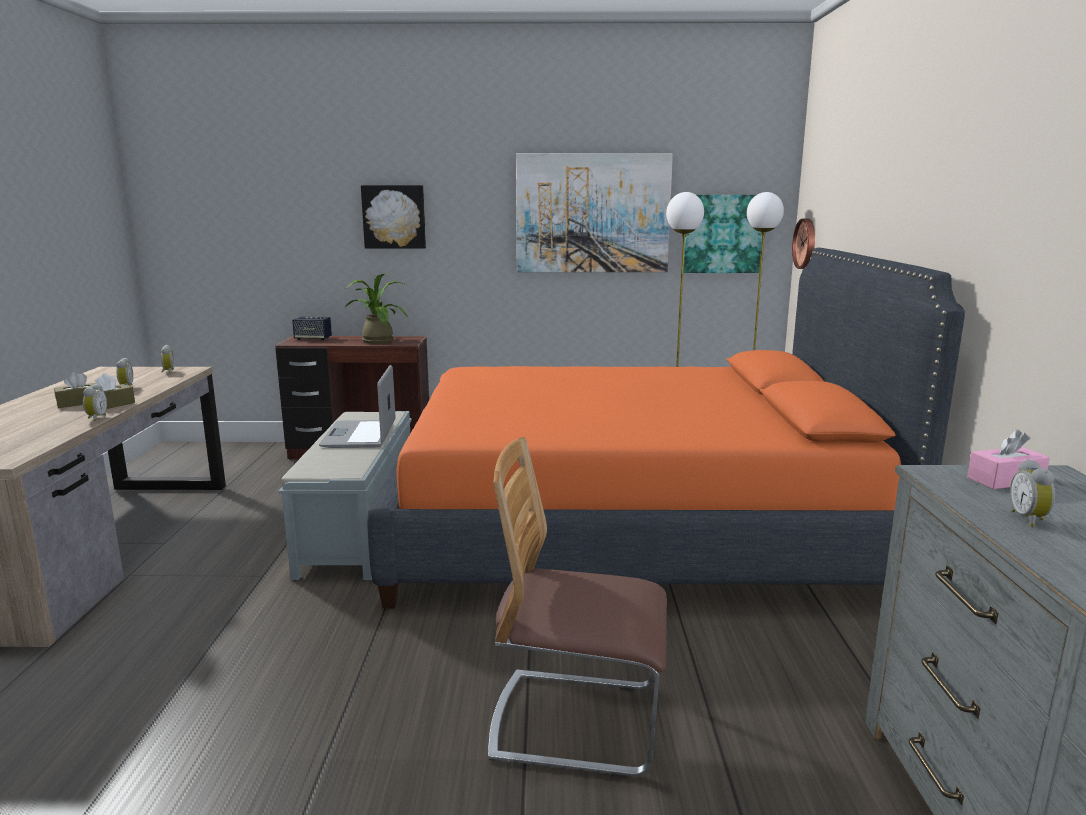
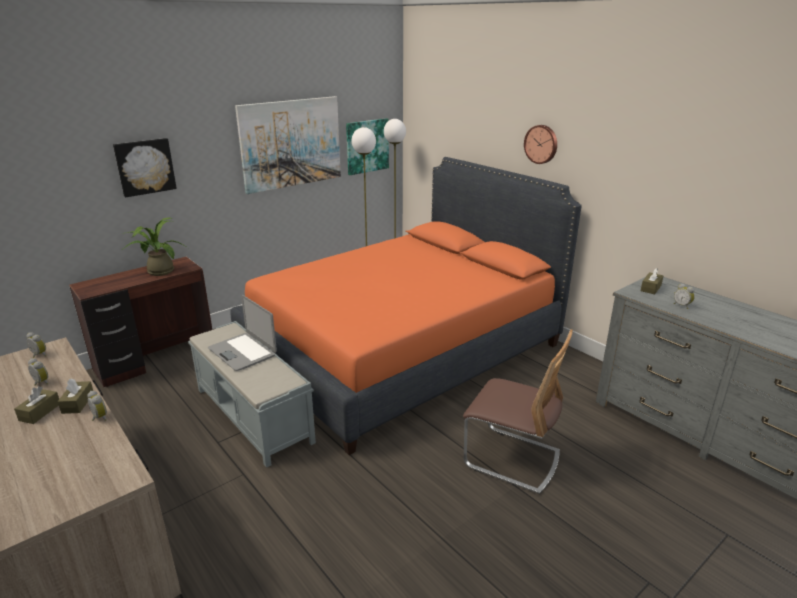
camera: 40 degrees left, 10 degrees up
(313, 339) = (98, 283): speaker -> none
(576, 722) = (512, 459): chair -> chair turned 120 degrees counterclockwise
(806, 243) = (419, 149): wall clock -> wall clock (541, 144)
(1005, 480) = (650, 288): pink tissue box -> brown tissue box

